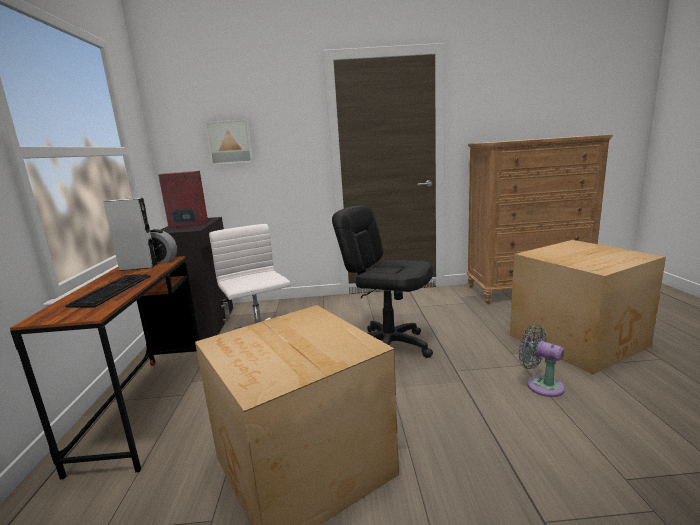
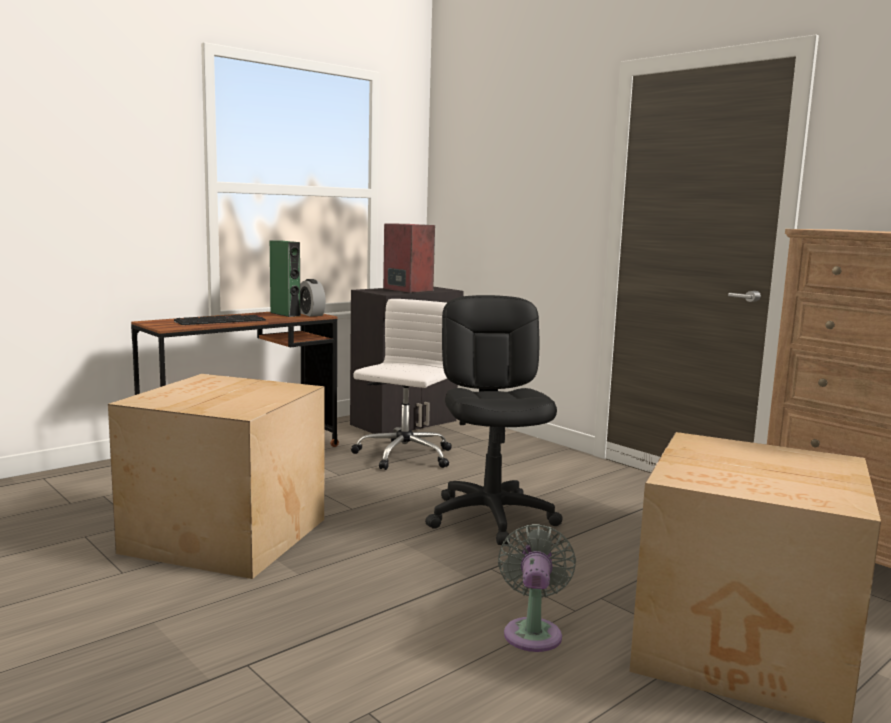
camera: 50 degrees right, 5 degrees down
(138, 267) = (285, 314): grey speaker -> green speaker
(230, 142) = (498, 192): picture -> none

